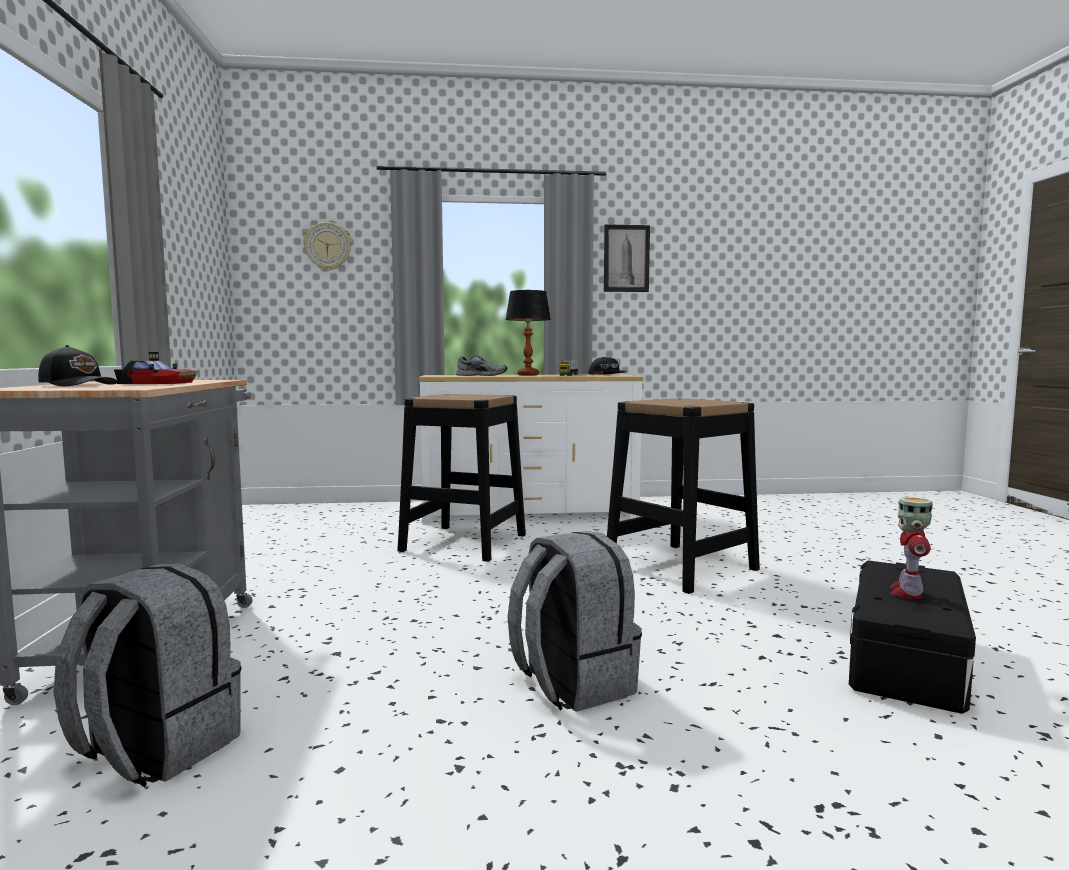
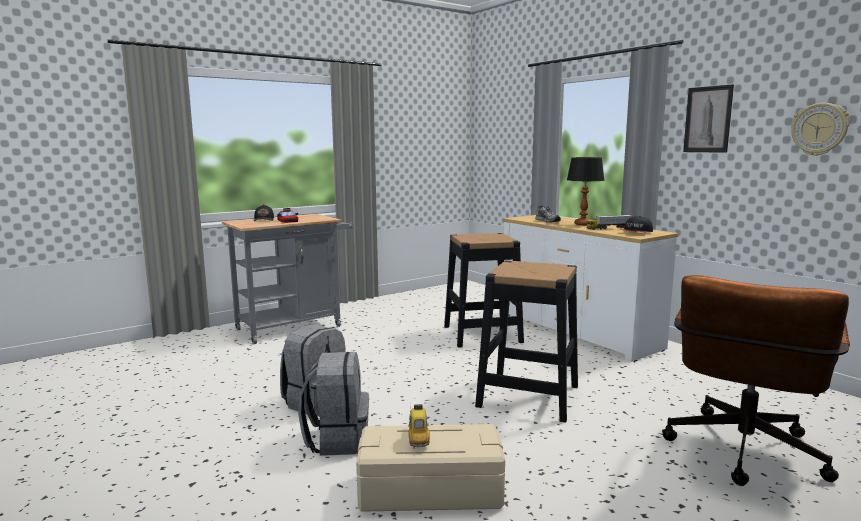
camera: 60 degrees right, 5 degrees up
(154, 750) = (221, 355): grey backpack -> grey backpack (337, 440)
(328, 246) = (510, 121): wall clock -> wall clock (819, 129)
(855, 540) = (742, 455): none -> brown office chair
(907, 592) = (418, 437): toy robot -> toy car
(908, 662) = (429, 491): black storage box -> beige storage box

